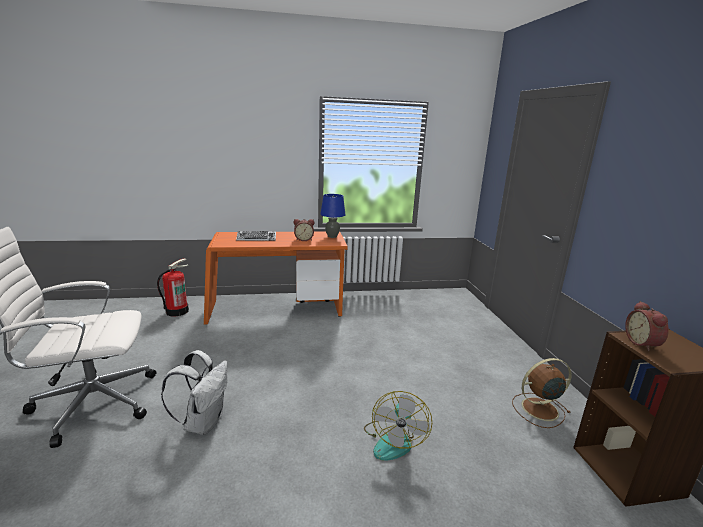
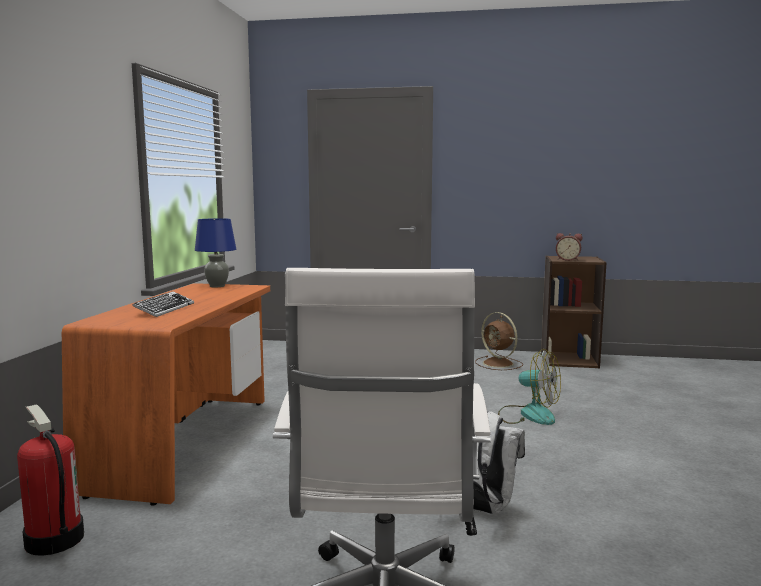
camera: 70 degrees left, 10 degrees down
(304, 239) = (212, 294): alarm clock -> none
(538, 409) = (499, 364): brown fan -> brown fan turned 45 degrees counterclockwise

